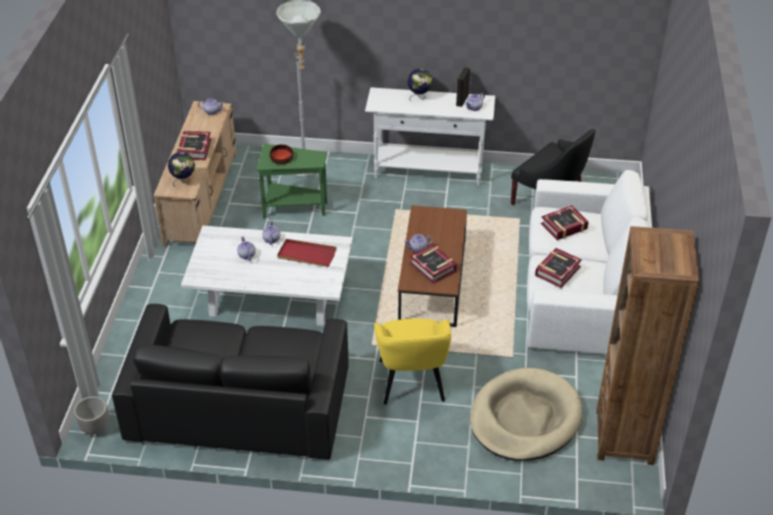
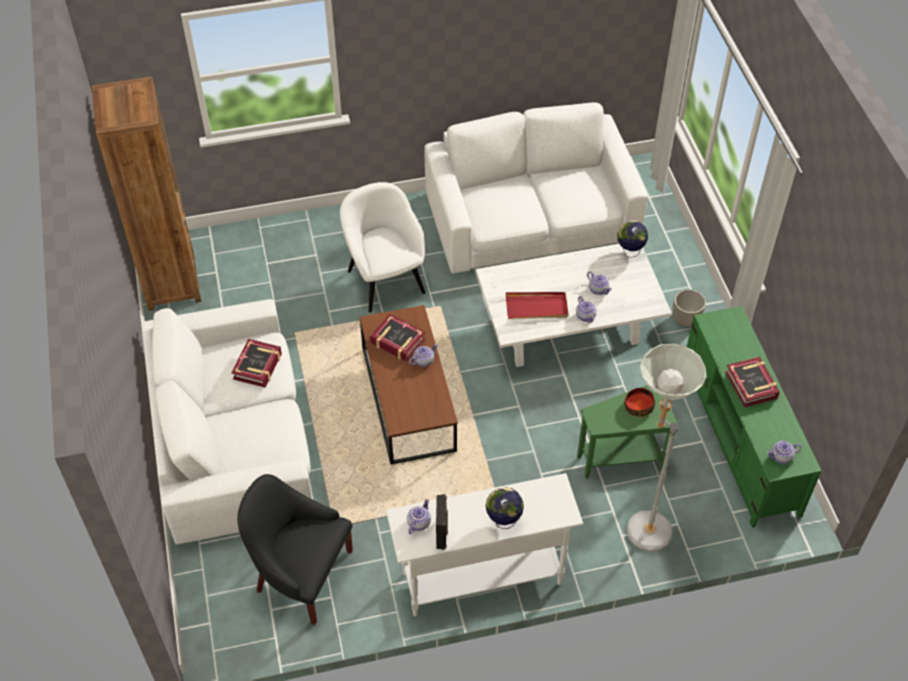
camera: 160 degrees right, 10 degrees up
(94, 428) = (637, 167): planter -> planter (685, 319)
(183, 181) = (724, 333): globe -> globe (630, 252)
(201, 198) = (739, 438): beige tv stand -> green tv stand
(239, 403) = (531, 219): black sofa -> white sofa
(411, 382) = (385, 280): yellow armchair -> white armchair
(525, 418) = (267, 275): beige dog bed -> none
(564, 226) = (262, 433): book -> none

